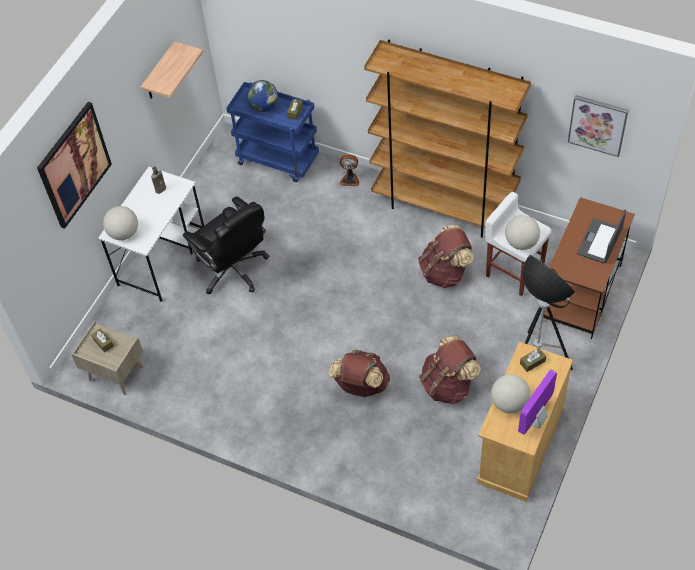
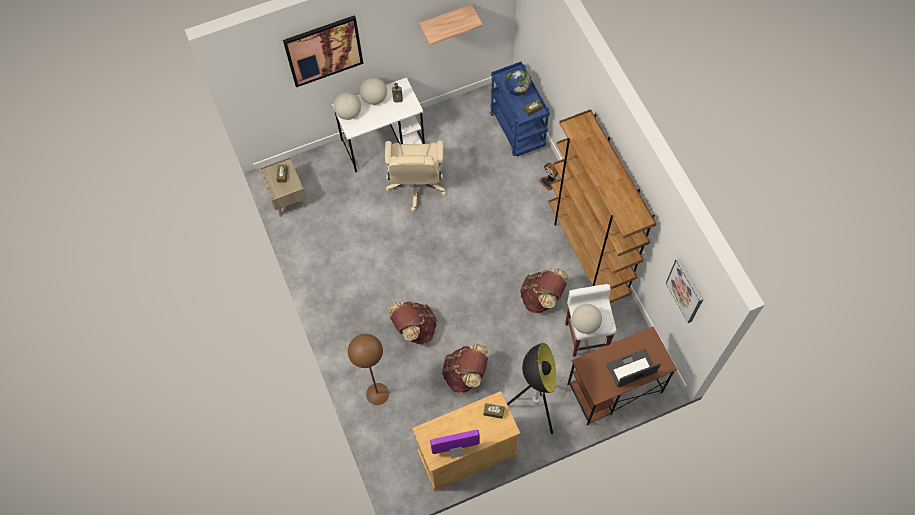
camera: 40 degrees right, 10 degrees up
(233, 269) = (416, 186): black office chair -> beige office chair
(387, 467) = (377, 394): none -> brown floor lamp
(509, 403) = (451, 425): globe -> globe (374, 98)

